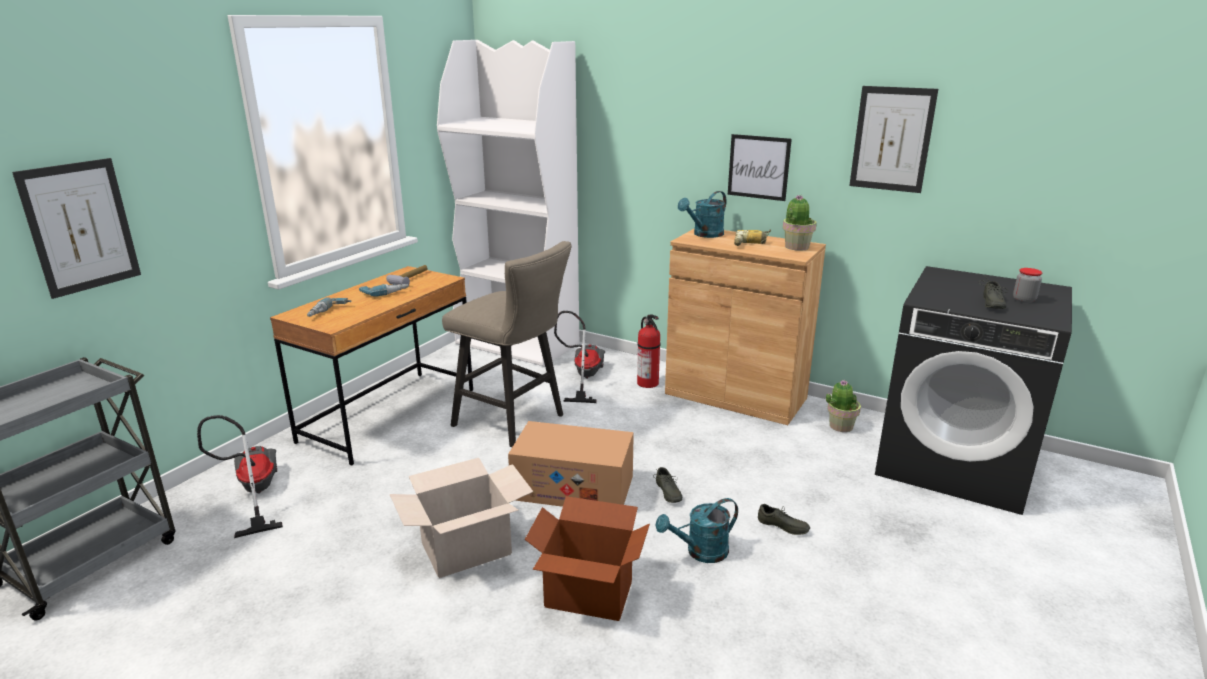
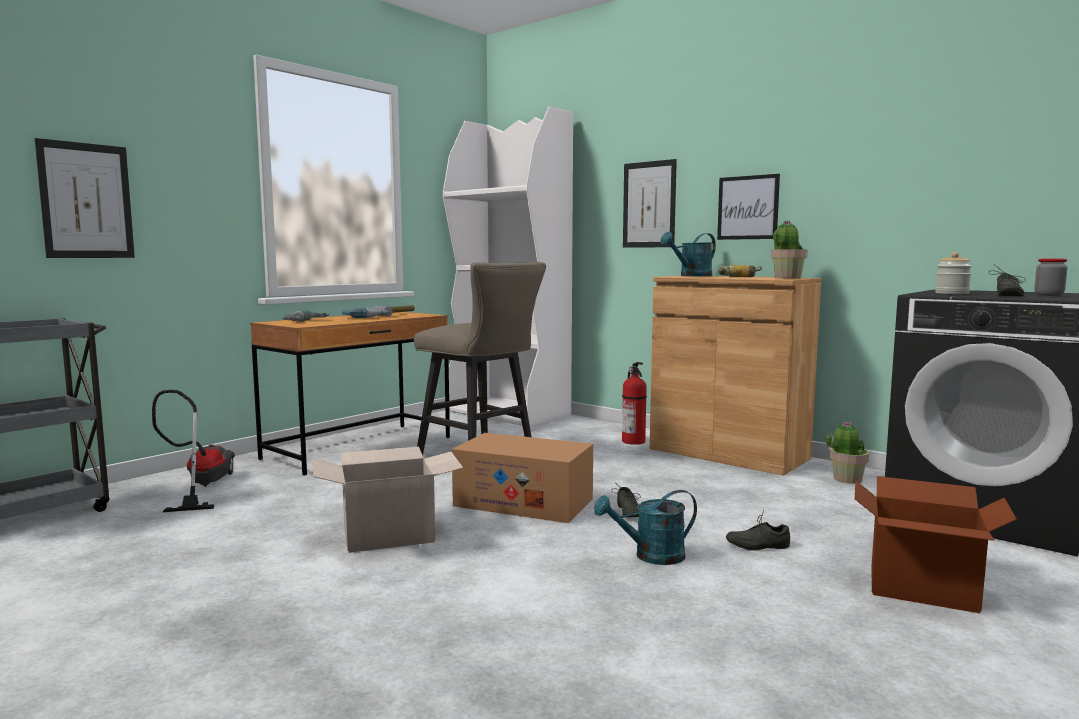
camera: 10 degrees right, 15 degrees down
(583, 377) = (566, 435): vacuum cleaner -> none
(588, 595) = (506, 577): cardboard box -> cardboard box (923, 590)
(782, 527) = (757, 545): grey shoe -> grey shoe turned 135 degrees clockwise
(892, 139) = (885, 159): picture -> picture (649, 204)
(946, 293) = (952, 293): none -> jar

